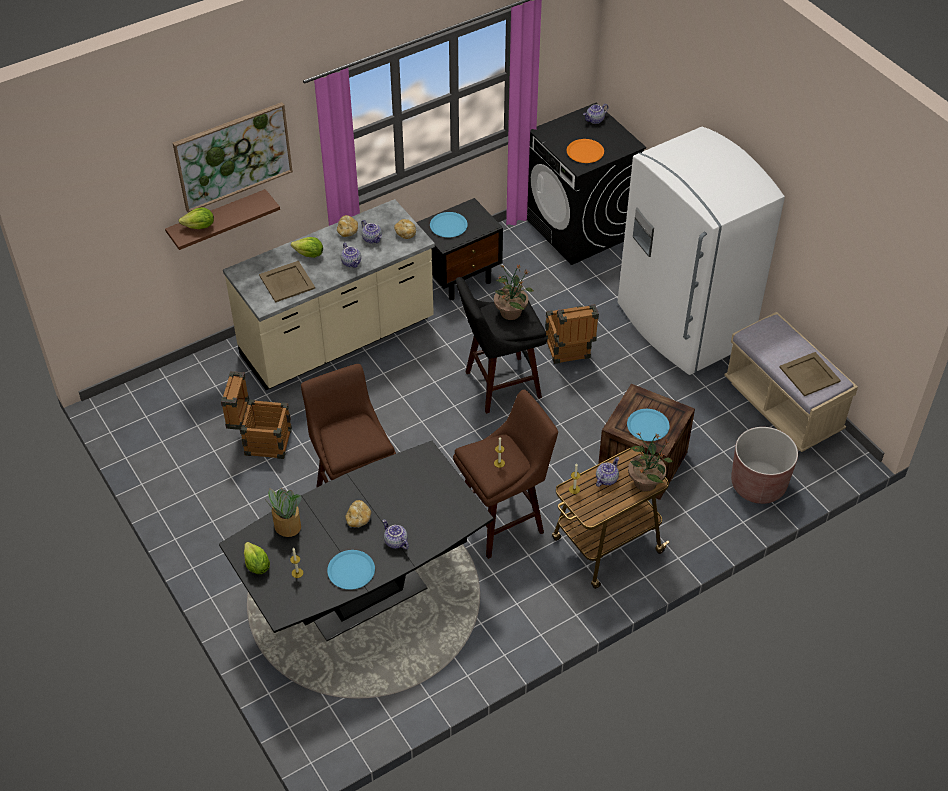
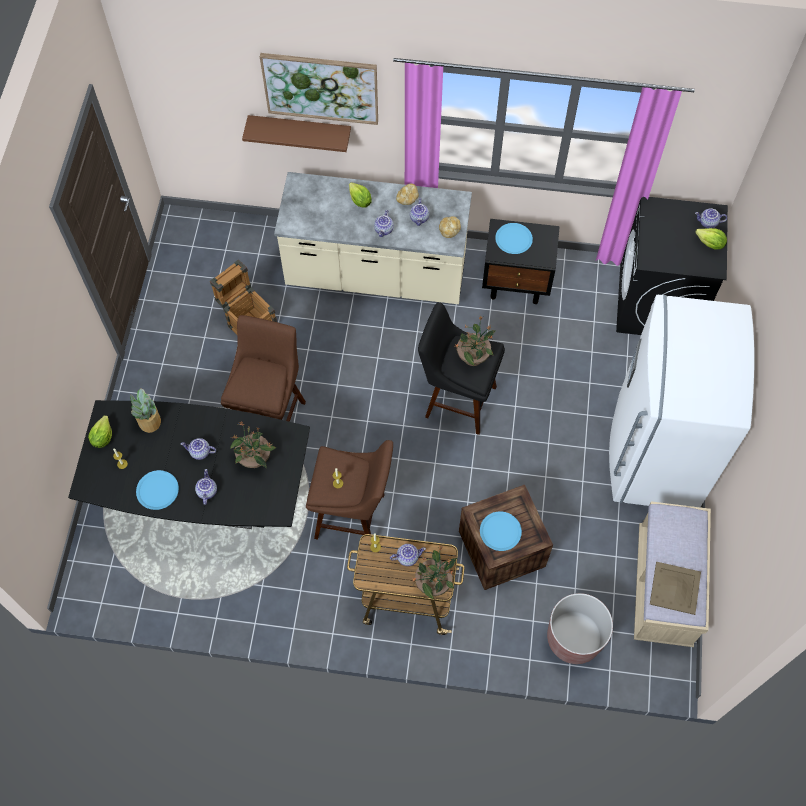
camera: 40 degrees right, 15 degrees up
(200, 227) = (272, 130): lettuce -> lettuce (710, 244)
(286, 282) = (321, 215): beige tray -> none
(358, 519) = (200, 452): bread -> teapot
(411, 492) = (255, 459): none -> potted plant
(568, 352) = (537, 410): crate -> none
(585, 152) = (667, 249): orange plate -> none

